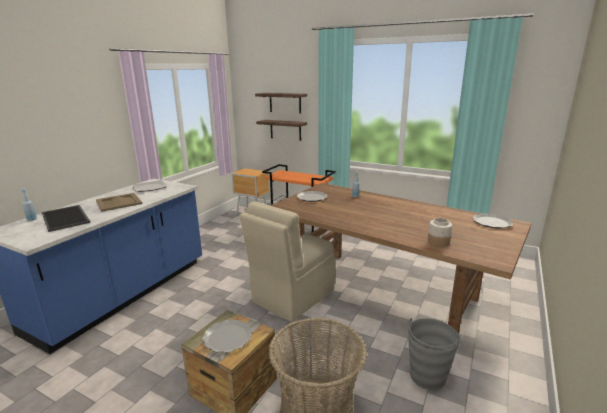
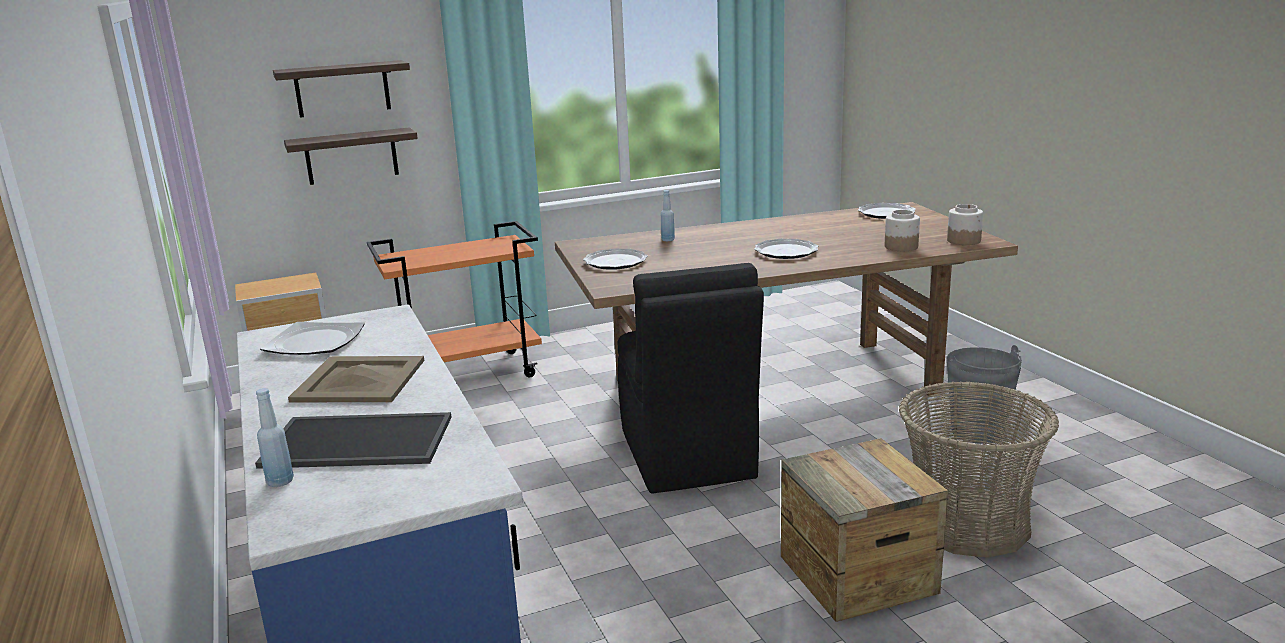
camera: 50 degrees left, 0 degrees up
(227, 337) = (864, 475): plate -> plate (785, 251)
(292, 297) = (687, 456): beige chair -> black chair
(485, 254) = (963, 240): none -> jar

